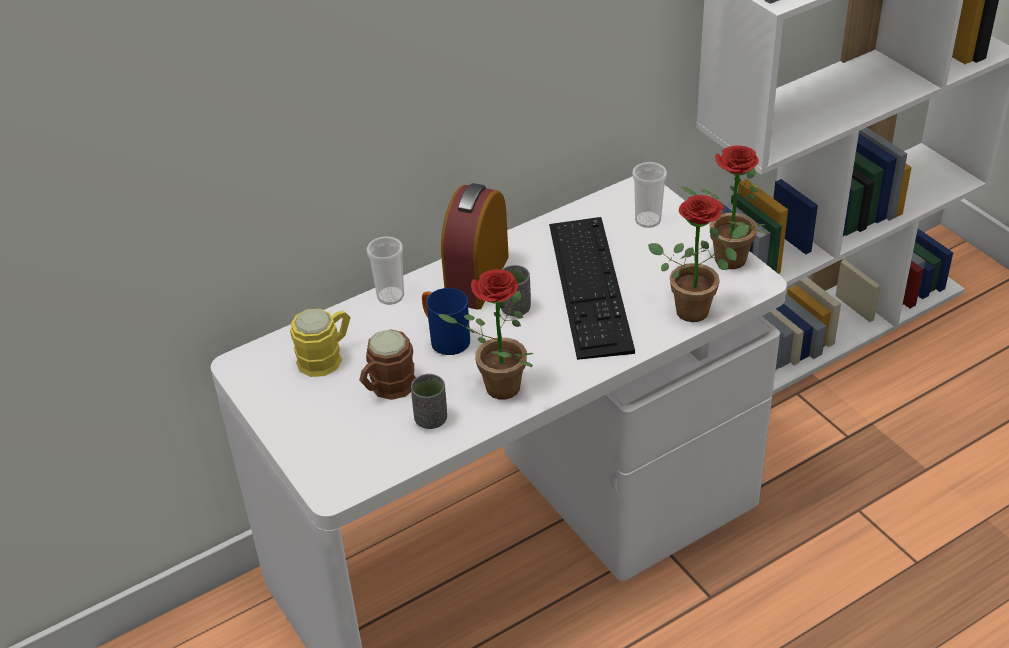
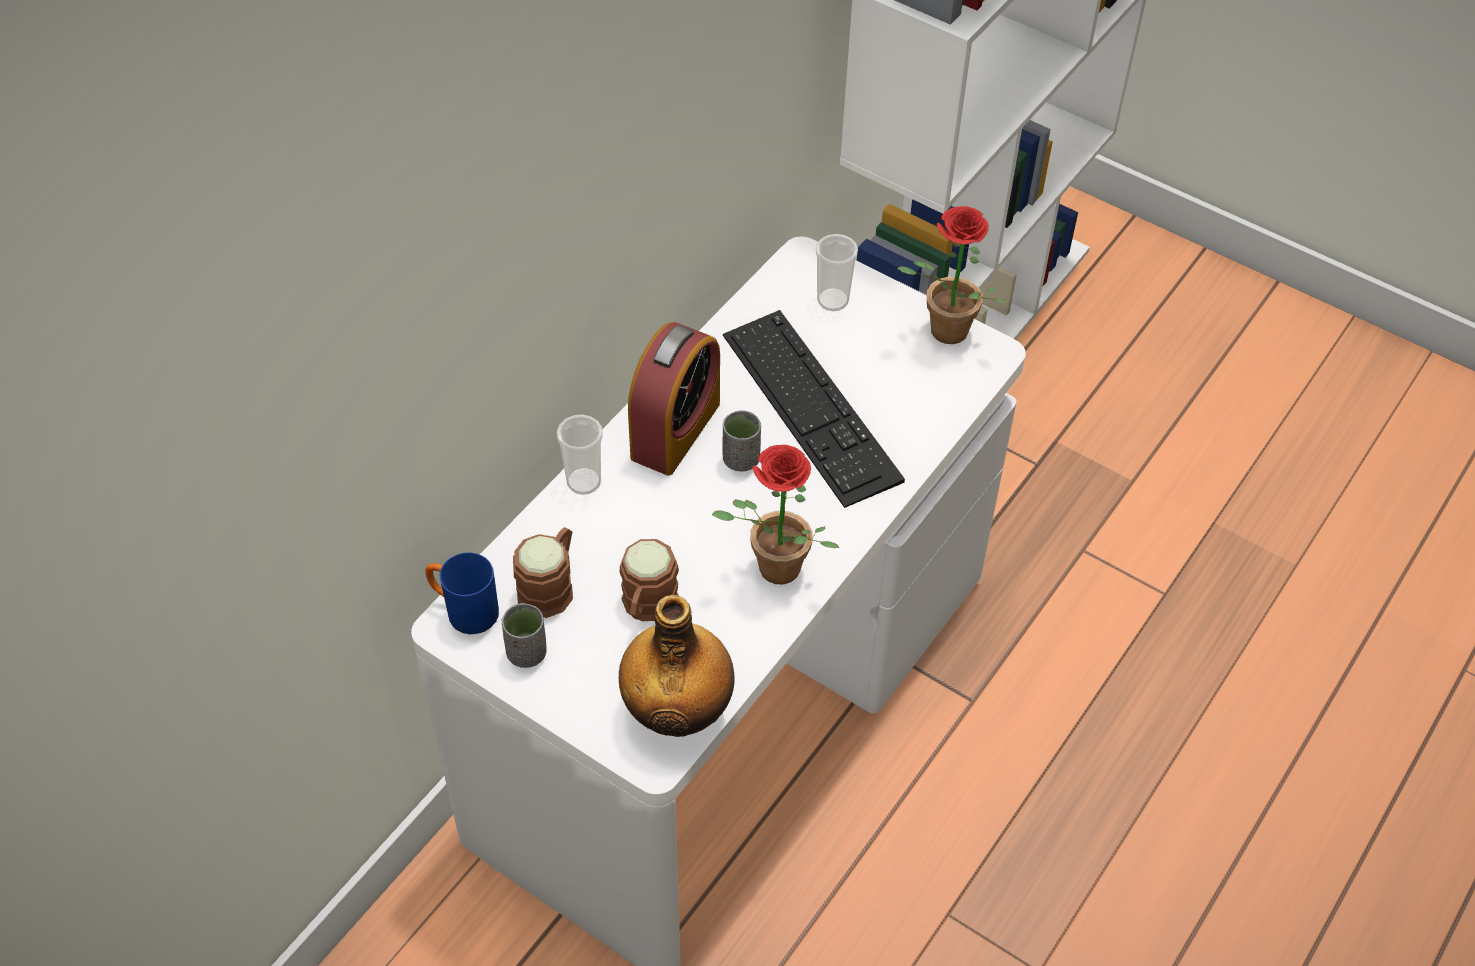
camera: 25 degrees left, 10 degrees up
(326, 357) = (551, 585): yellow mug -> brown mug
(369, 464) = (678, 711): none -> bottle
(431, 419) = (719, 633): grey cup -> grey cup (527, 653)
(444, 338) = (679, 522): blue mug -> blue mug (464, 610)
(477, 279) = (675, 430): alarm clock -> alarm clock turned 150 degrees counterclockwise
(697, 307) = (944, 404): potted plant -> none

